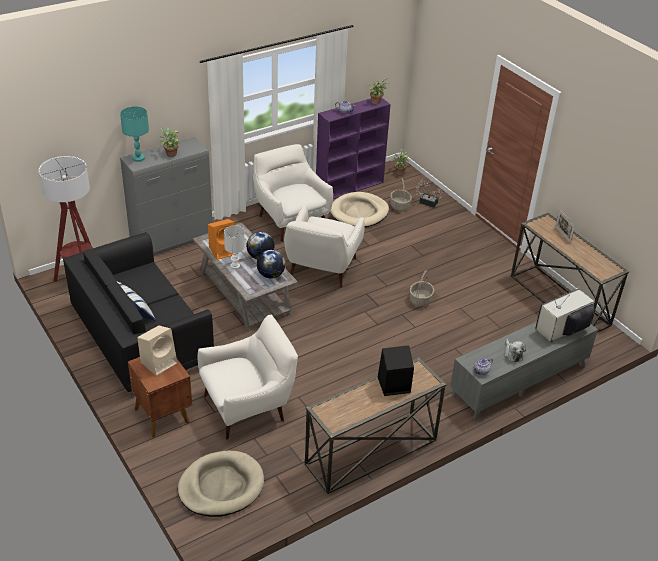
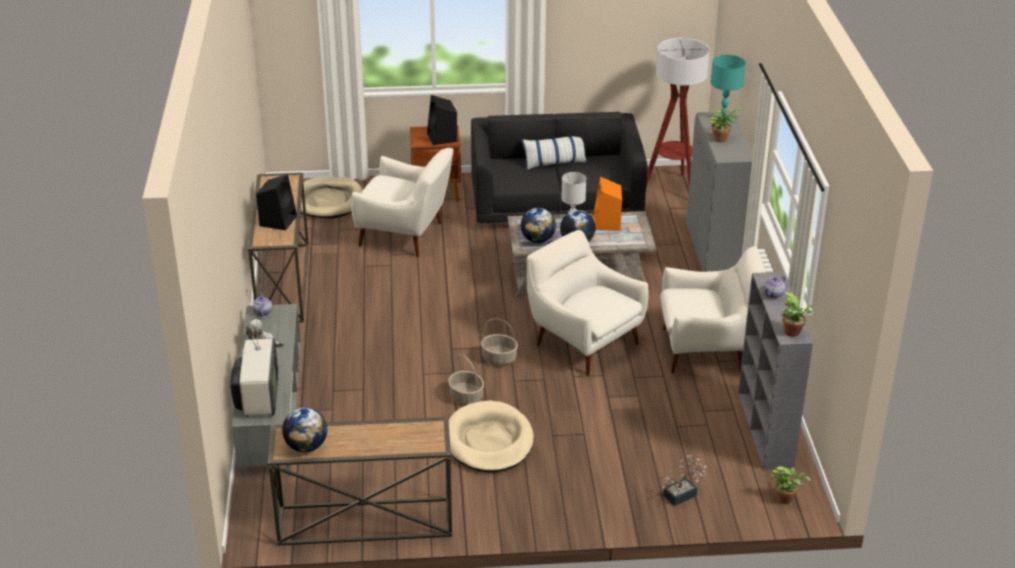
camera: 120 degrees right, 5 degrees down
(159, 362) = (442, 138): beige speaker -> black speaker
(248, 406) = (405, 235): white armchair -> white armchair turned 75 degrees counterclockwise
(350, 187) = (765, 430): purple bookcase -> grey bookcase
(359, 212) = (692, 415): beige dog bed -> beige dog bed (488, 441)
(400, 206) = (686, 461): basket -> basket (498, 359)
(562, 235) = (391, 443): picture frame -> none
(601, 263) = (306, 447): none -> globe

